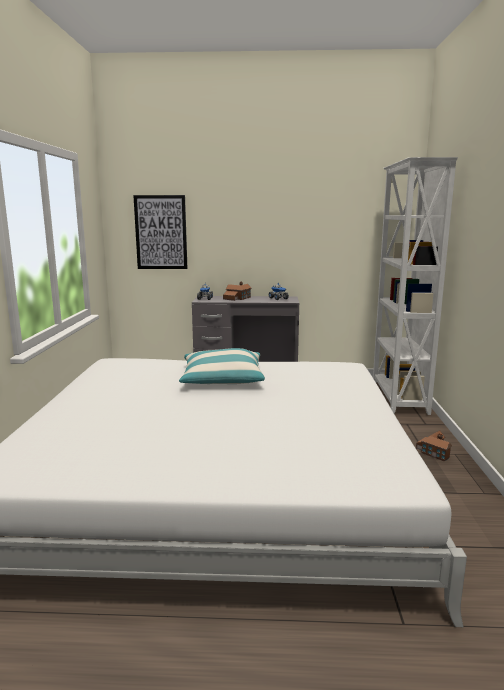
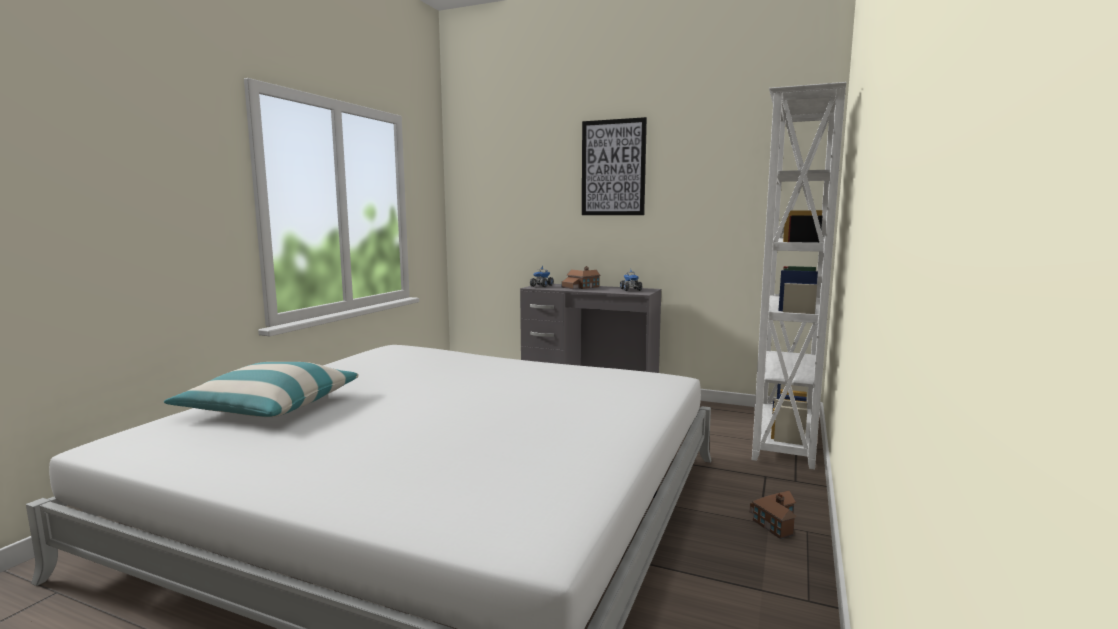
camera: 20 degrees right, 5 degrees down
(161, 232) = (503, 206): picture -> picture (613, 168)
(222, 379) = (487, 377): pillow -> pillow (270, 407)

